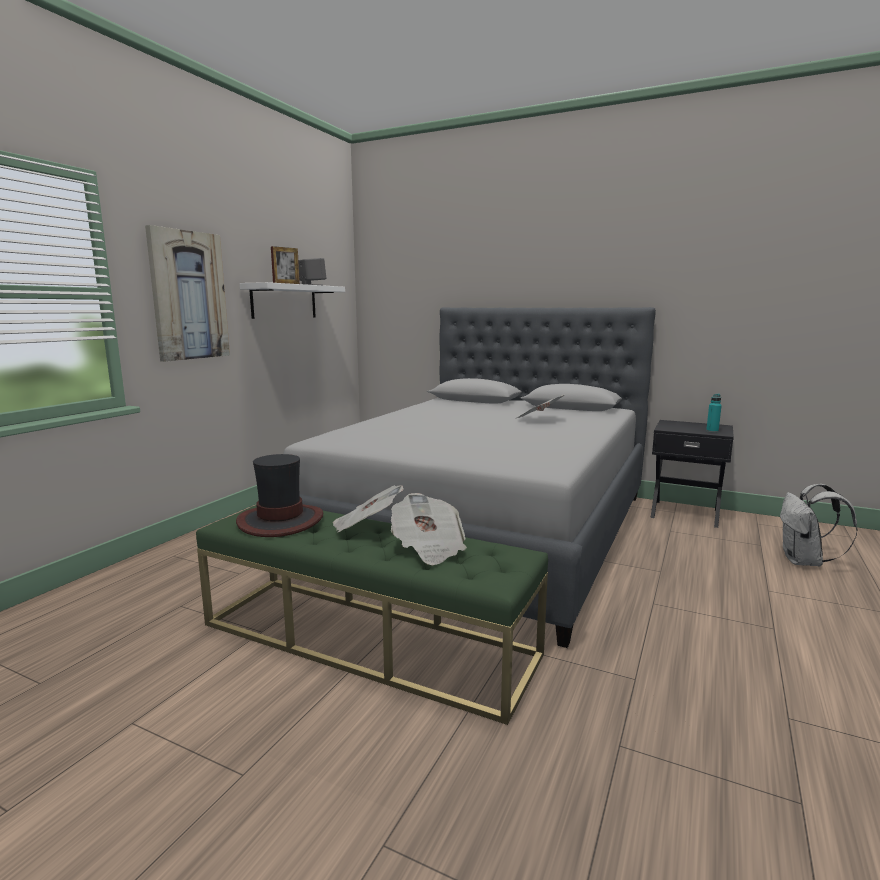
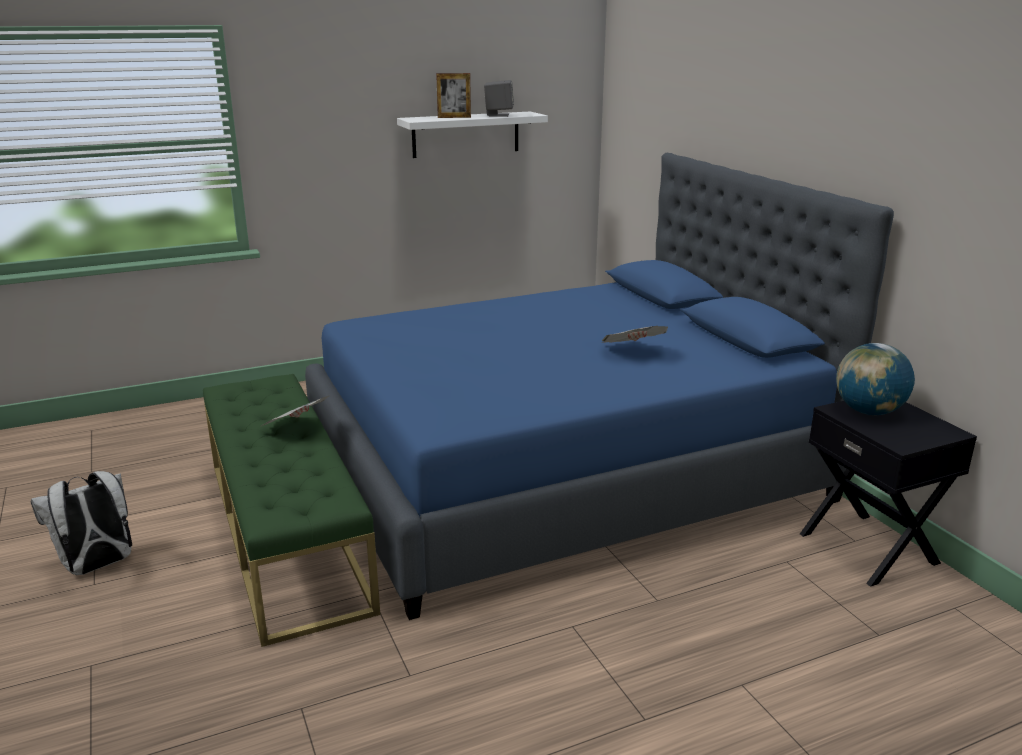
camera: 40 degrees right, 10 degrees up
(189, 296) = (327, 138): picture -> none
(280, 521) = (254, 400): hat -> none
(428, 548) = (293, 467): newspaper -> none
(485, 529) = (563, 470): grey bed -> blue bed
(677, 426) = (868, 411): none -> globe
(712, 431) = (897, 436): turquoise bottle -> none
(804, 562) = (890, 684): white backpack -> white backpack (98, 566)

